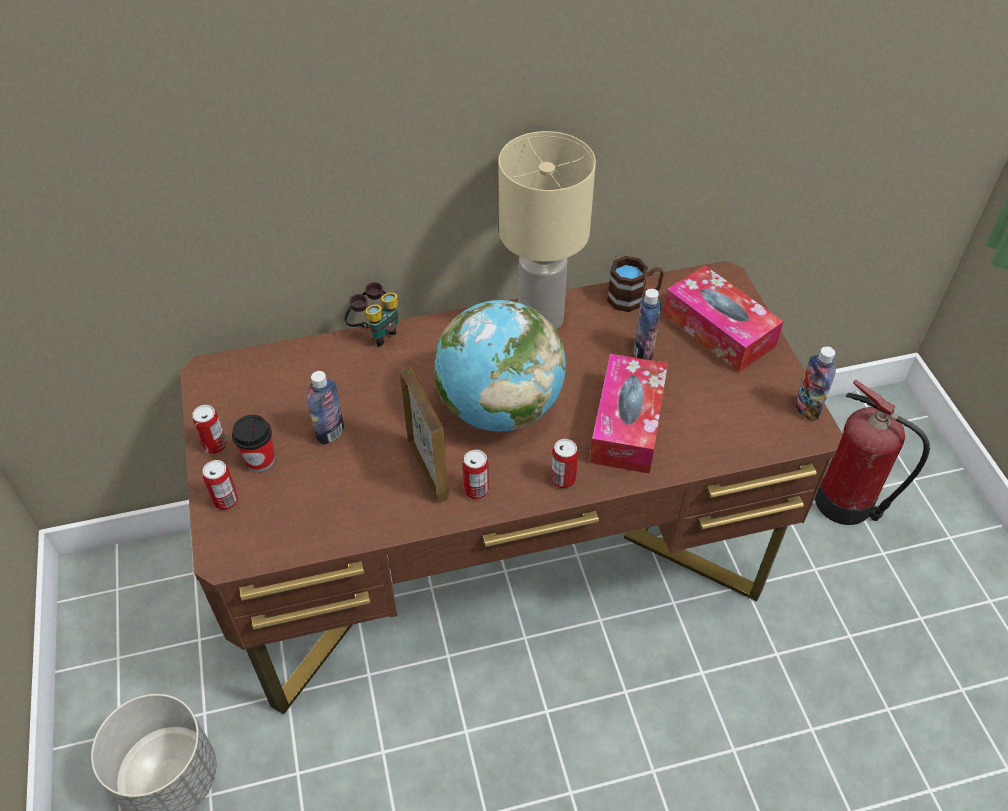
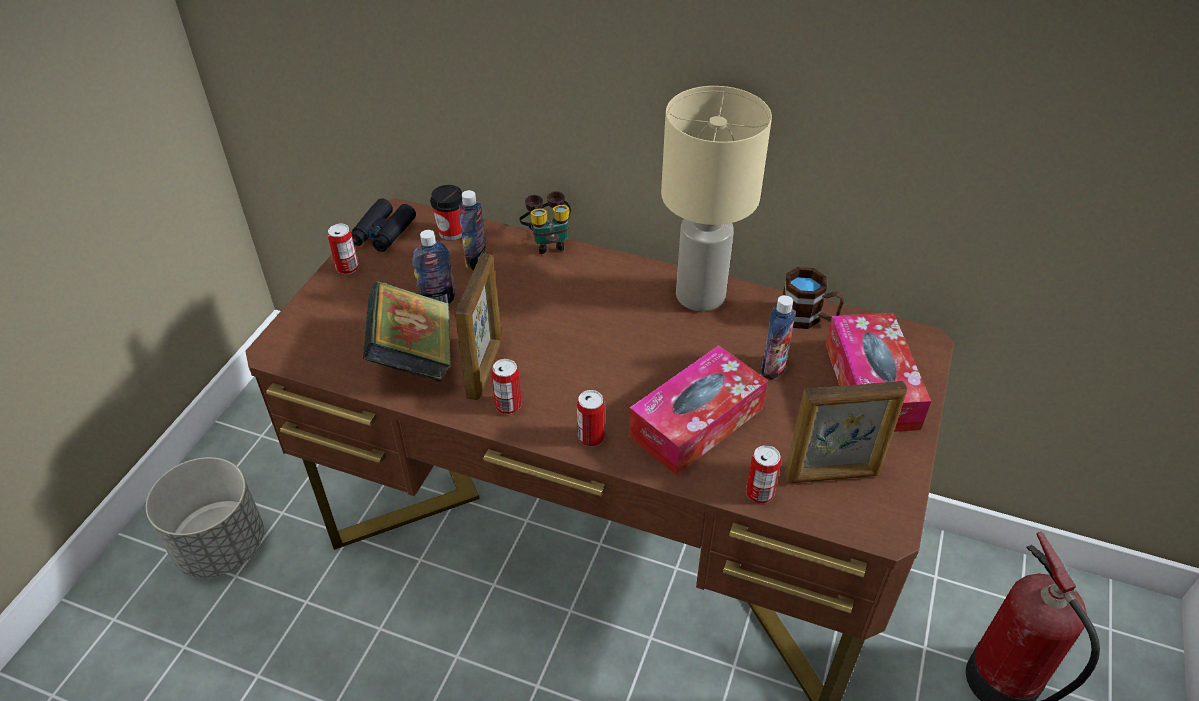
camera: 35 degrees right, 5 degrees down
(216, 395) = (383, 232): none -> black binoculars
(226, 500) = (316, 311): can -> can (759, 493)
(260, 460) = (367, 295): cup -> cup (452, 232)
(358, 493) = (413, 357): none -> book
(499, 408) = (592, 350): globe -> none
(750, 412) = (832, 475): none -> picture frame
(806, 409) = (899, 504): bottle -> bottle (476, 260)

